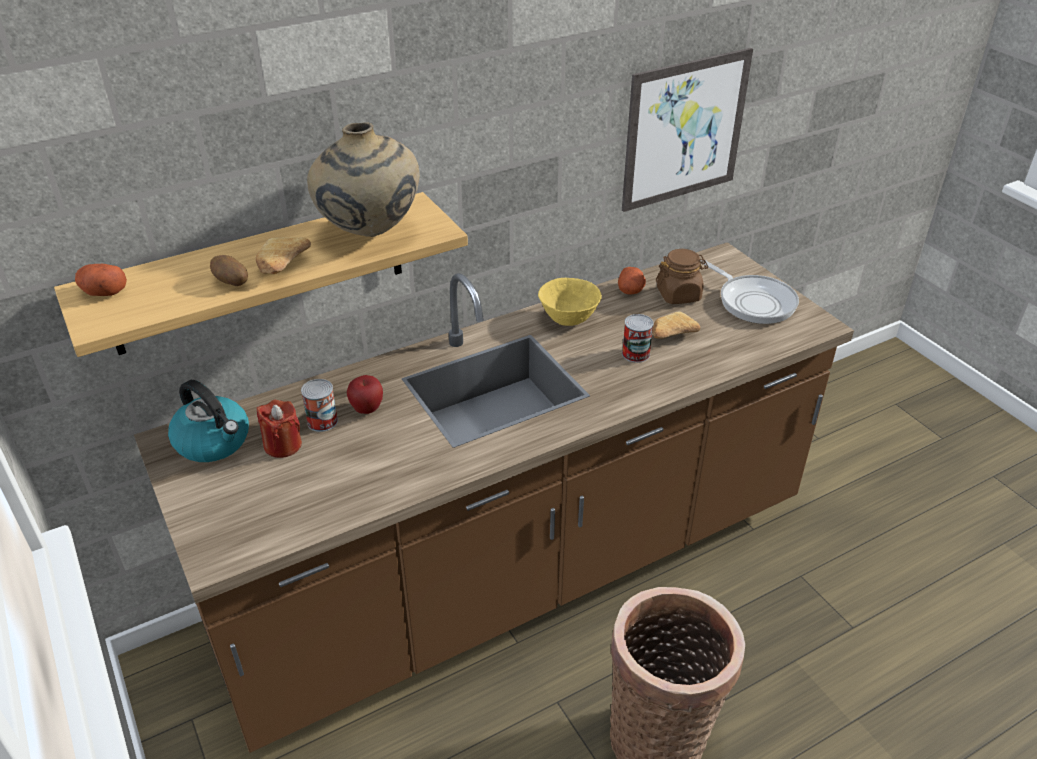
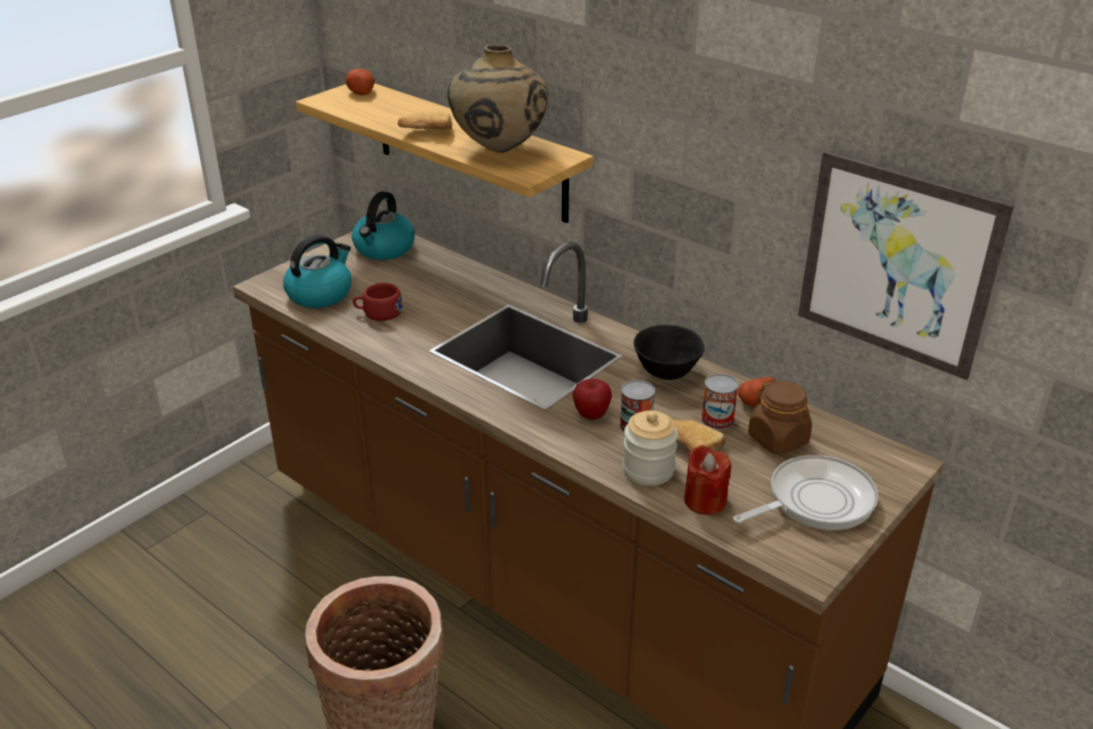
camera: 70 degrees right, 5 degrees down
(231, 282) = (394, 123): potato -> none
(277, 511) = (320, 294): none -> kettle
(283, 445) = (393, 276): red candle -> red candle (705, 501)
(322, 421) = (430, 284): can -> can (717, 420)
(355, 470) = (378, 313): none -> red cup
(367, 409) = (456, 299): apple -> apple (591, 415)
(568, 319) = (667, 373): yellow bowl -> black bowl
(694, 362) = (648, 470): none -> jar
(753, 301) = (815, 501): frying pan -> frying pan turned 150 degrees counterclockwise

